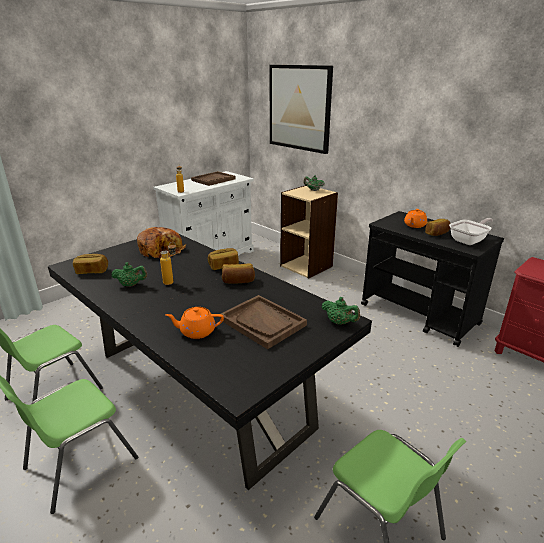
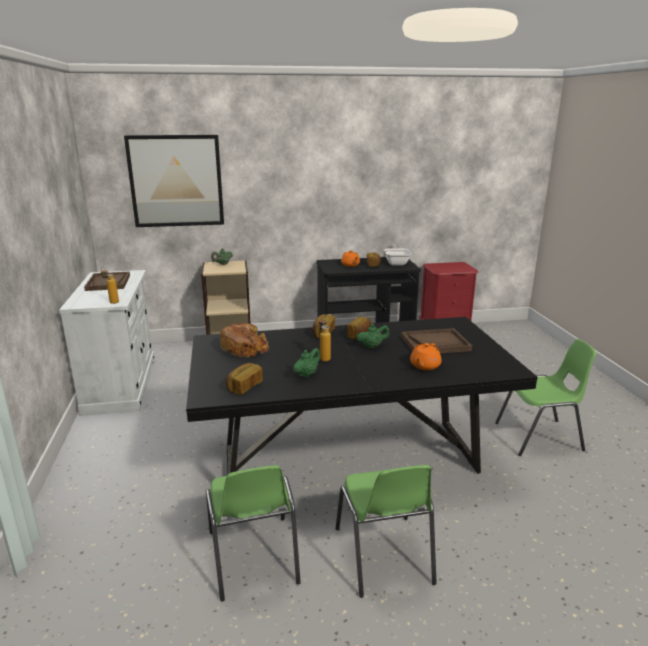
camera: 55 degrees left, 5 degrees down
(339, 322) = (459, 324): green teapot -> green teapot (372, 346)

